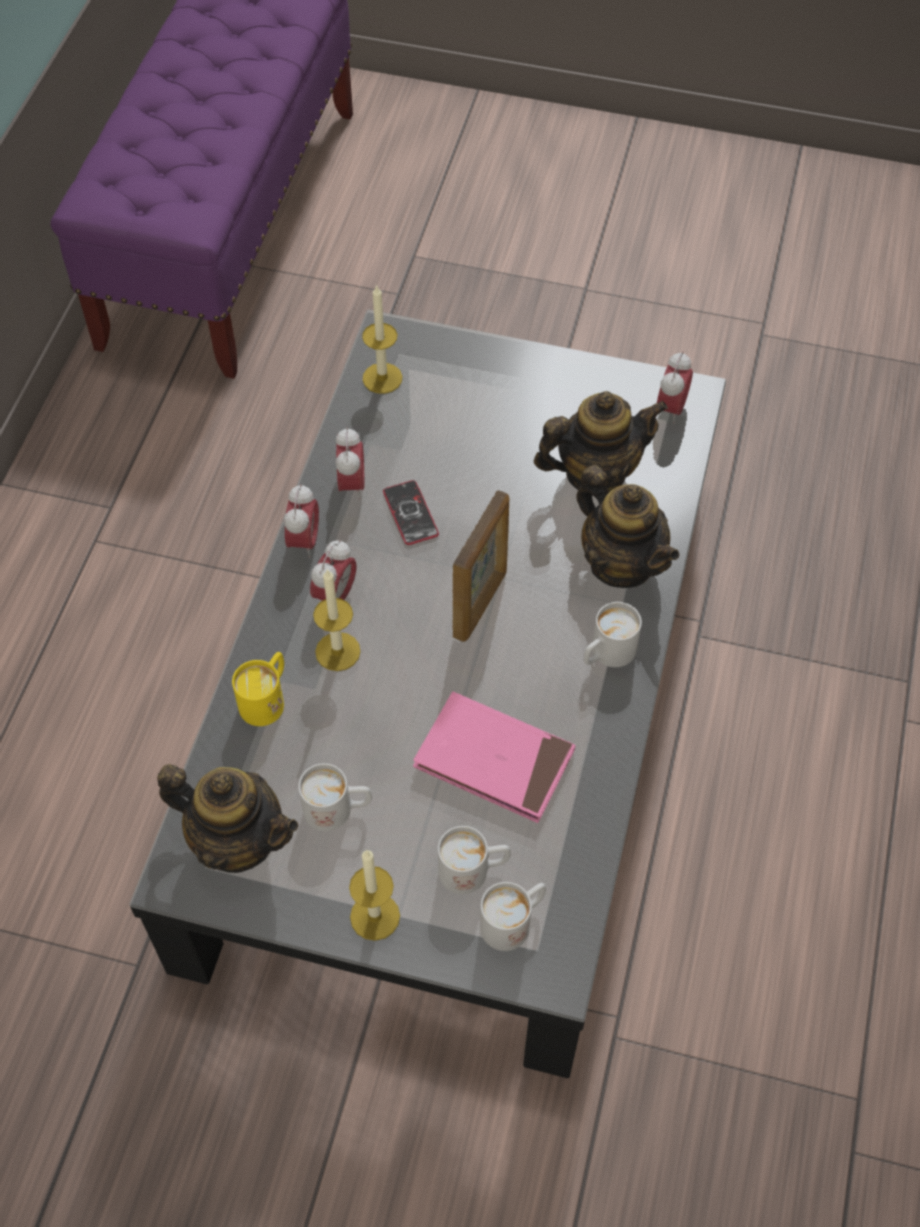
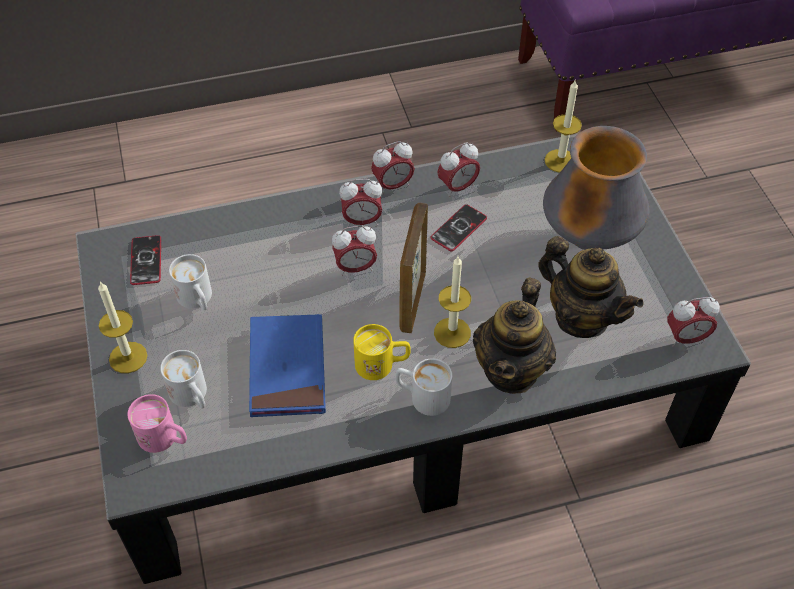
camera: 60 degrees right, 5 degrees down
(237, 841) = (146, 261): teapot -> phone
(267, 698) = (259, 225): yellow mug -> yellow mug (382, 364)
(337, 651) = (318, 243): candle -> candle (452, 332)
(398, 633) = (355, 268): none -> alarm clock
(481, 604) = (412, 302): picture frame -> picture frame turned 105 degrees clockwise
(494, 760) = (287, 368): pink book -> blue book
(503, 413) = (588, 239): none -> vase
(514, 921) = (165, 439): white mug -> pink mug

